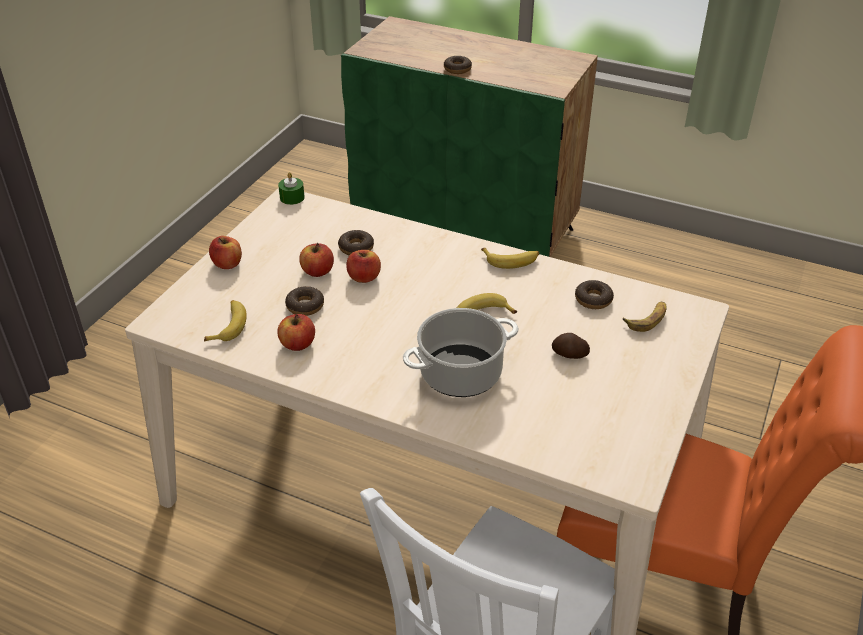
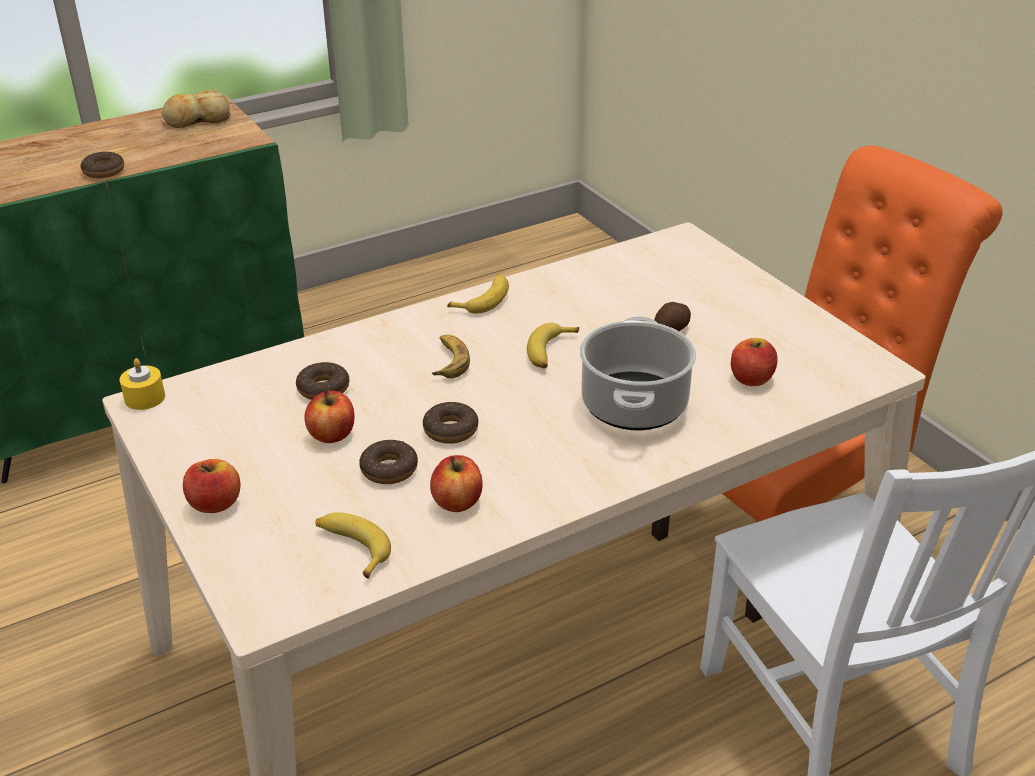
camera: 55 degrees left, 5 degrees down
(292, 197) = (145, 398): green candle -> yellow candle
(364, 277) = (389, 404): apple -> apple (751, 379)
(553, 63) = (197, 120): none -> bread
(593, 299) = (604, 282): donut -> donut (450, 430)
(647, 319) = (665, 268): banana -> banana (449, 361)

